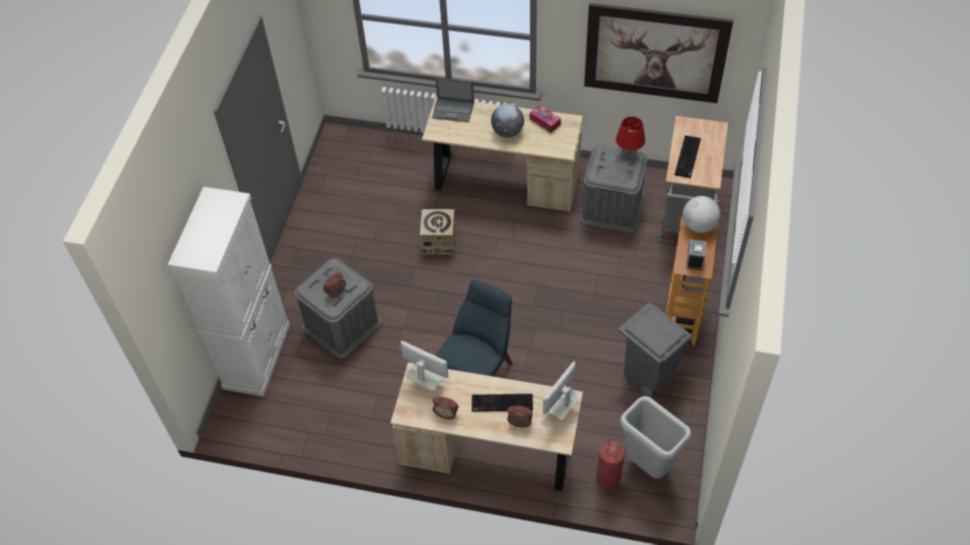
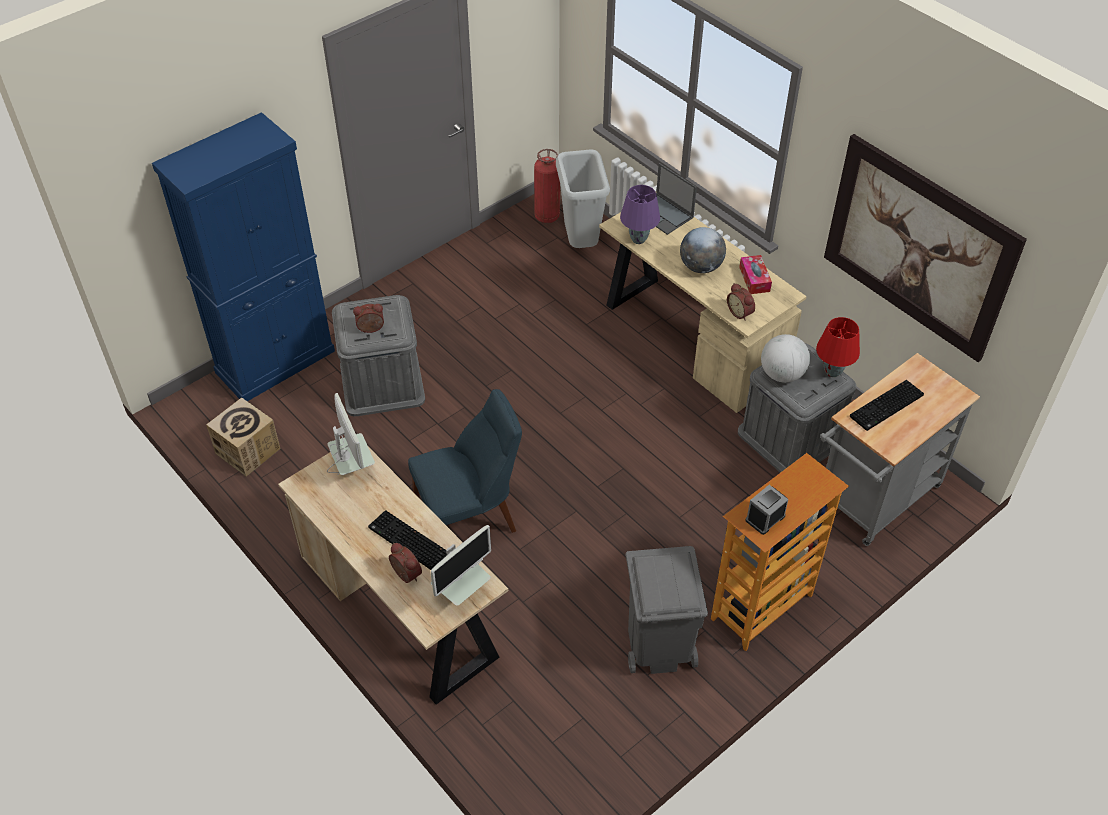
camera: 35 degrees right, 5 degrees down
(257, 356) = (276, 361): white cabinet -> blue cabinet
(439, 241) = (560, 359): cardboard box -> cardboard box (248, 451)
(446, 412) = (342, 511): alarm clock -> alarm clock (740, 312)
(455, 135) = (638, 240): none -> purple table lamp
(560, 411) = (461, 592): monitor -> monitor turned 150 degrees clockwise
(607, 480) = (497, 730): fire extinguisher -> fire extinguisher (547, 216)
(647, 465) = (557, 746): grey trash can -> grey trash can (580, 243)
(699, 225) = (810, 483): globe -> globe (782, 374)

